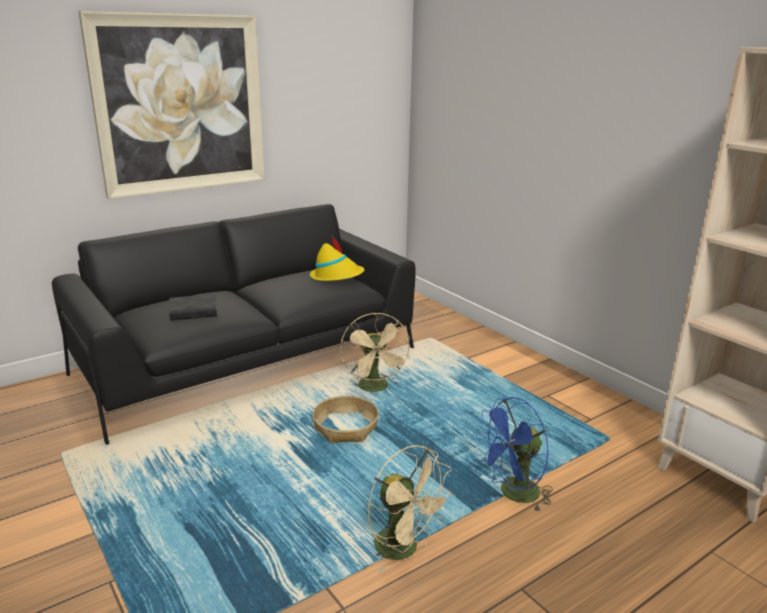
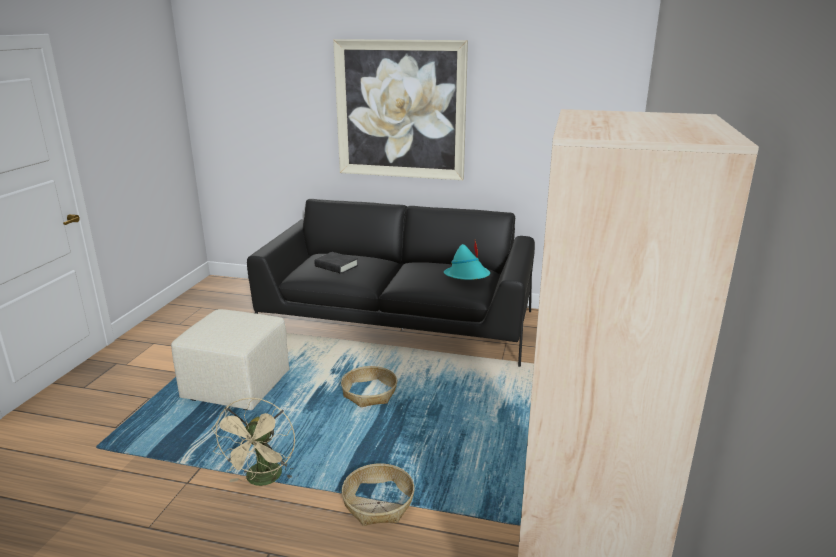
camera: 50 degrees right, 0 degrees up
(202, 502) = (235, 387): none -> beige ottoman
(336, 276) = (467, 276): yellow hat -> turquoise hat
(376, 389) = (435, 380): beige fan -> none
(513, 494) = (378, 503): blue fan -> basket

